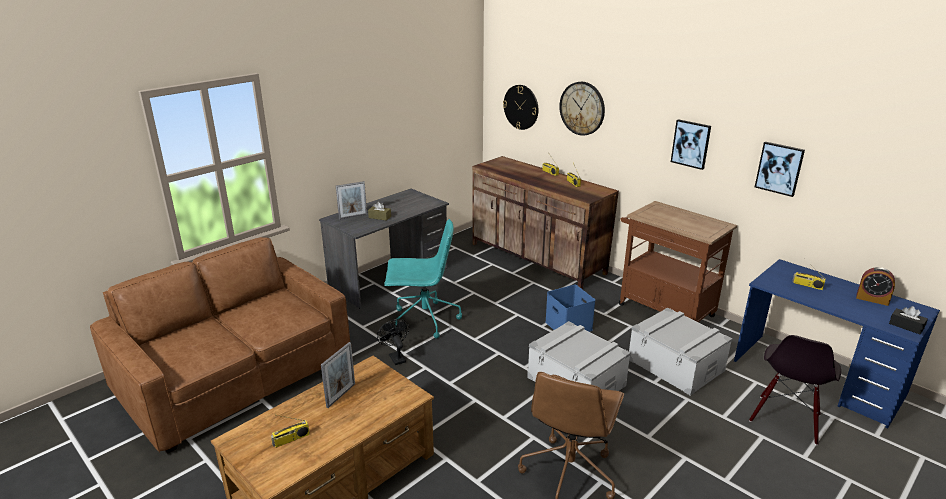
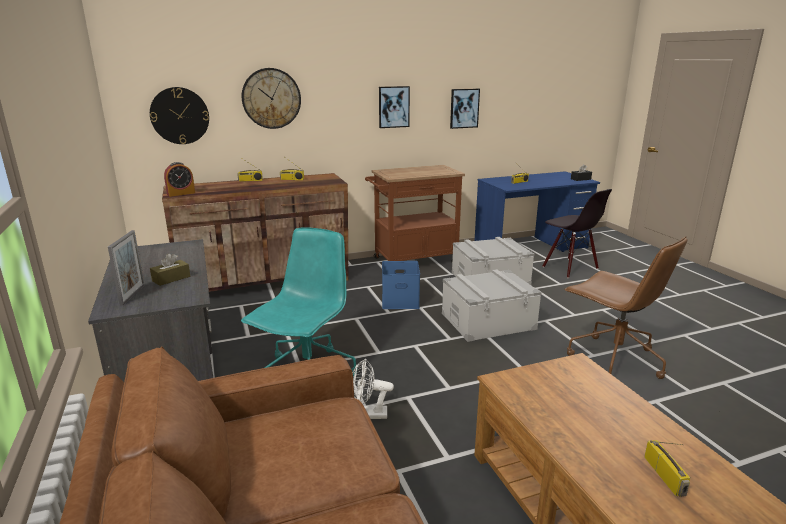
camera: 65 degrees left, 5 degrees down
(341, 395) = (565, 415): picture frame -> none
(395, 357) = (368, 414): black fan -> white fan
(872, 299) = (546, 176): alarm clock -> alarm clock (181, 193)

